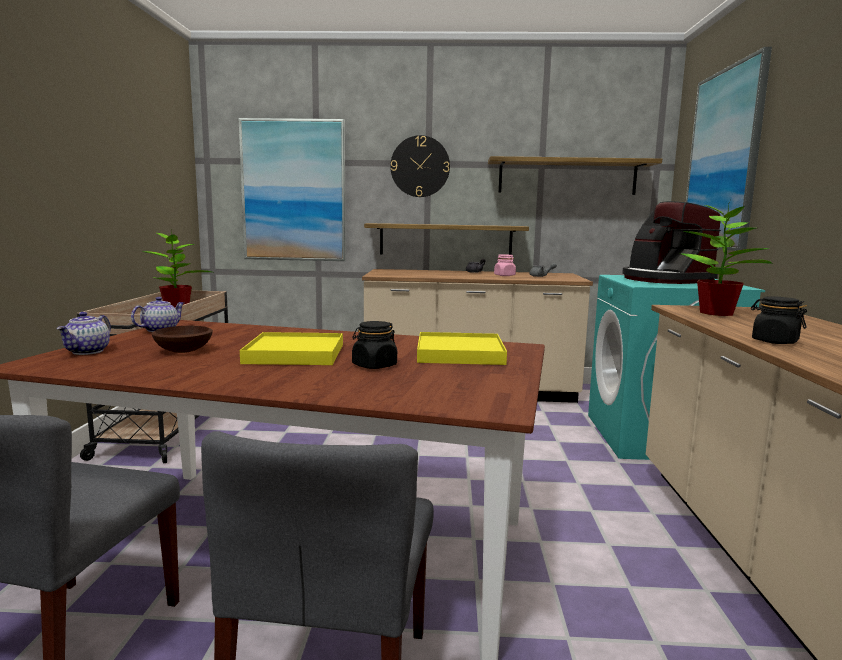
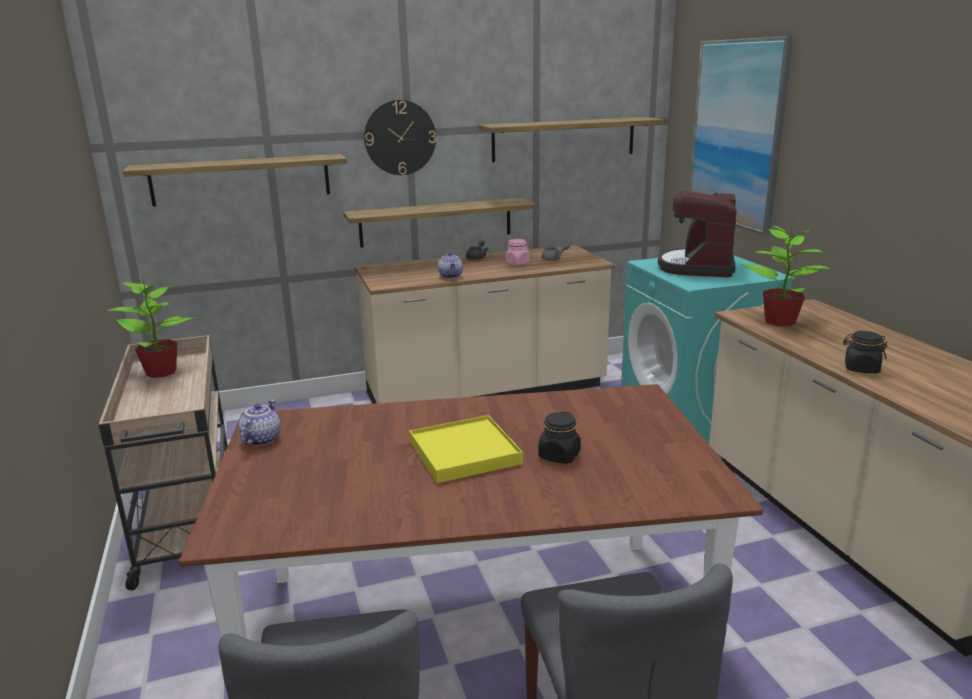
camera: 20 degrees left, 10 degrees up
(88, 352) = (248, 500): teapot -> teapot (451, 276)
(182, 351) = (346, 474): brown bowl -> none
(294, 191) = (241, 179): picture -> shelf
(460, 353) = (607, 417): yellow tray -> none
(664, 280) = (697, 267): coffee machine -> coffee machine turned 60 degrees clockwise

